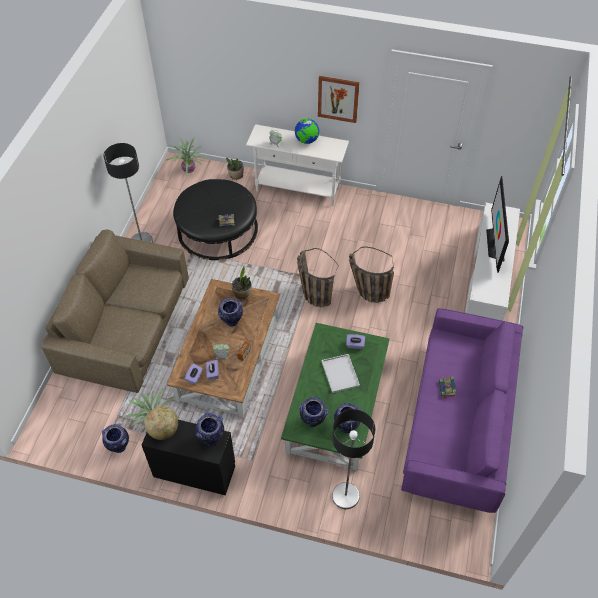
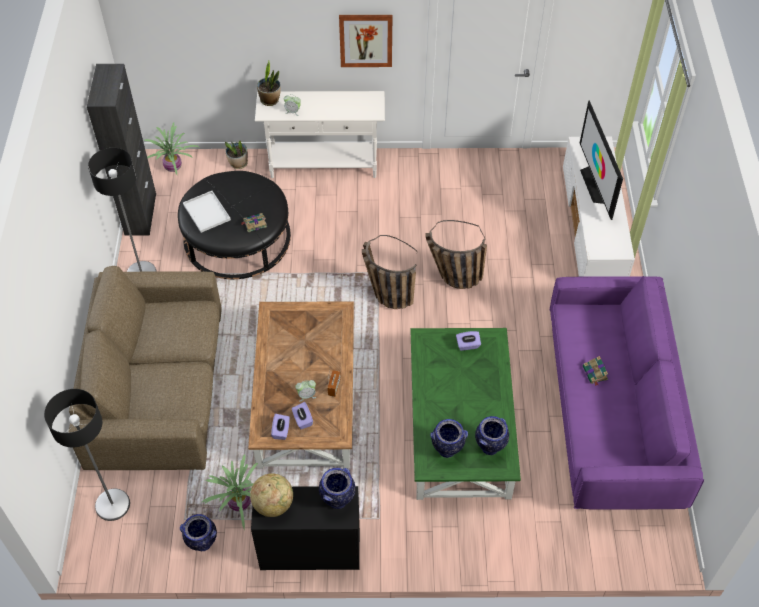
camera: 15 degrees left, 0 degrees up
(155, 199) = (140, 214): none -> black cabinet
(231, 322) = (304, 351): vase -> none
(242, 294) = (306, 313): potted plant -> potted plant (270, 100)
(306, 140) = (331, 100): globe -> none
(341, 374) = (462, 385): white tray -> white tray (207, 212)
(345, 496) = (506, 532): floor lamp -> floor lamp (112, 505)

